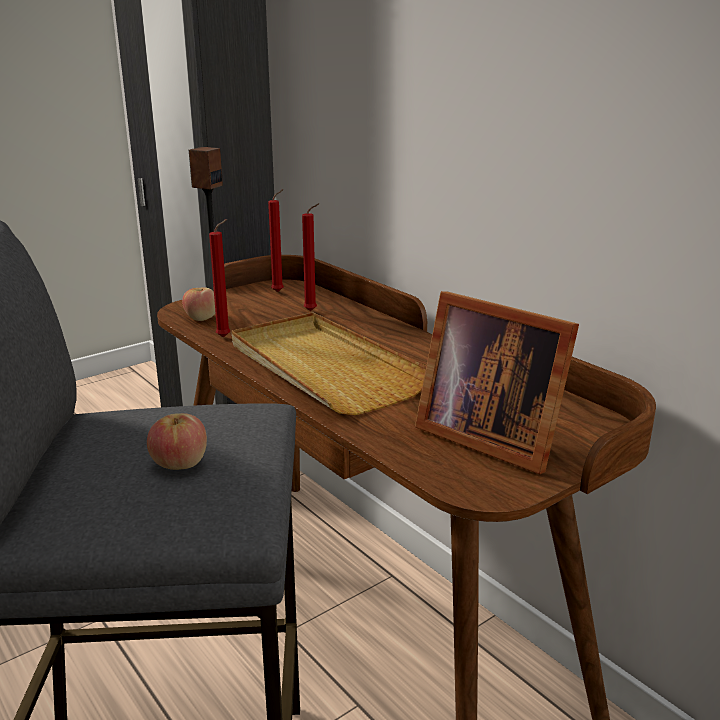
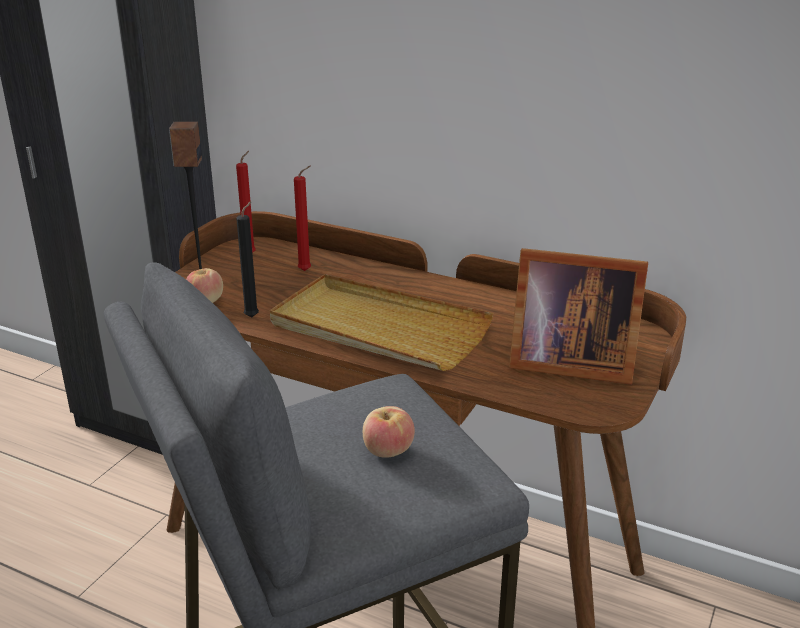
camera: 25 degrees left, 5 degrees up
(226, 337) = (253, 316): red candle -> black candle

